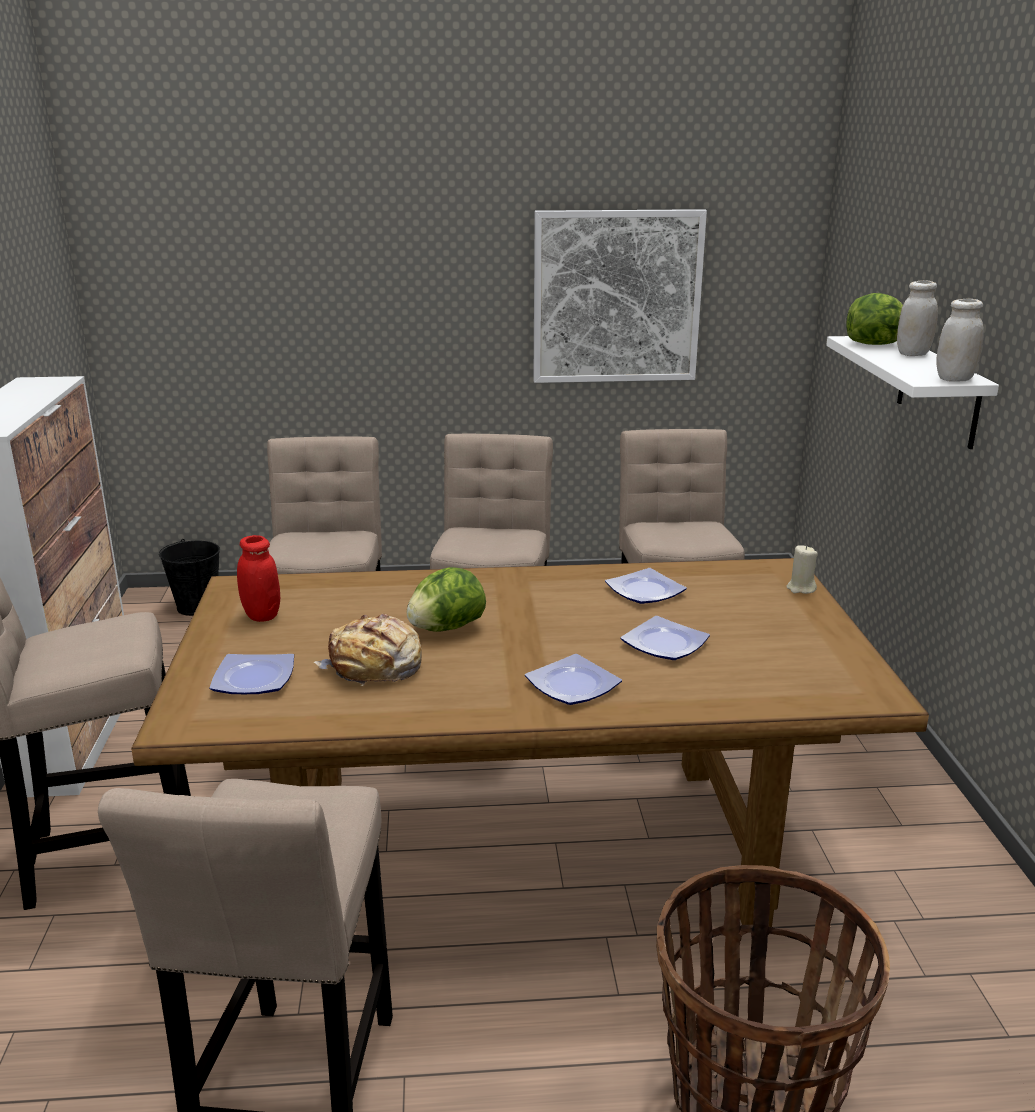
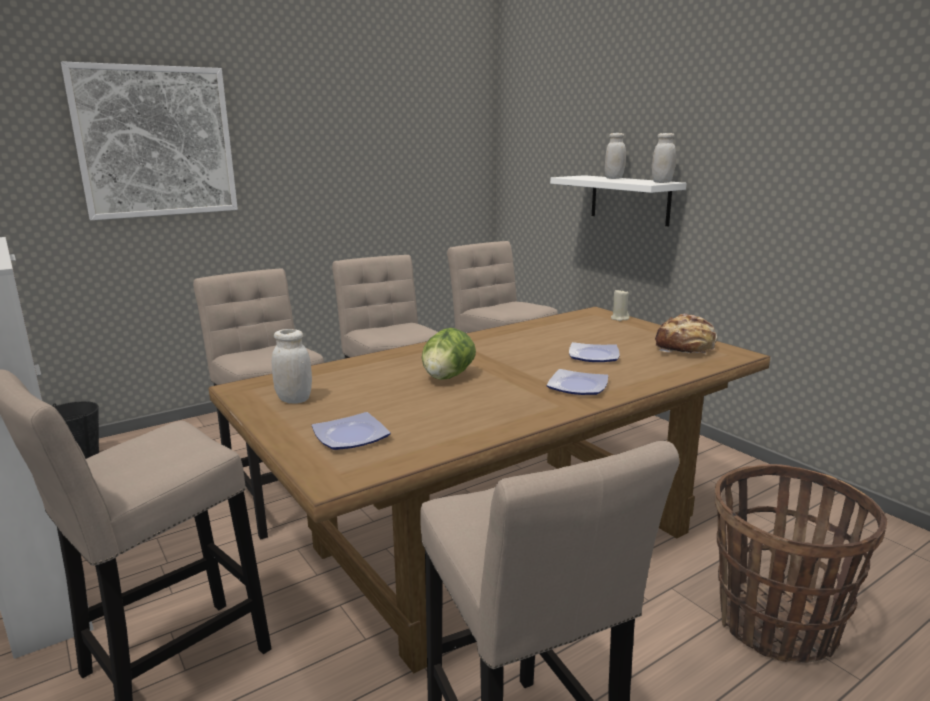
camera: 30 degrees left, 5 degrees down
(262, 615) = (294, 399): red jar -> white jar
(375, 667) = (433, 407): bread -> bread (685, 348)
(616, 297) = (381, 174): picture -> picture (156, 142)
(646, 591) = (540, 335): plate -> none
(875, 344) = (585, 177): lettuce -> none

